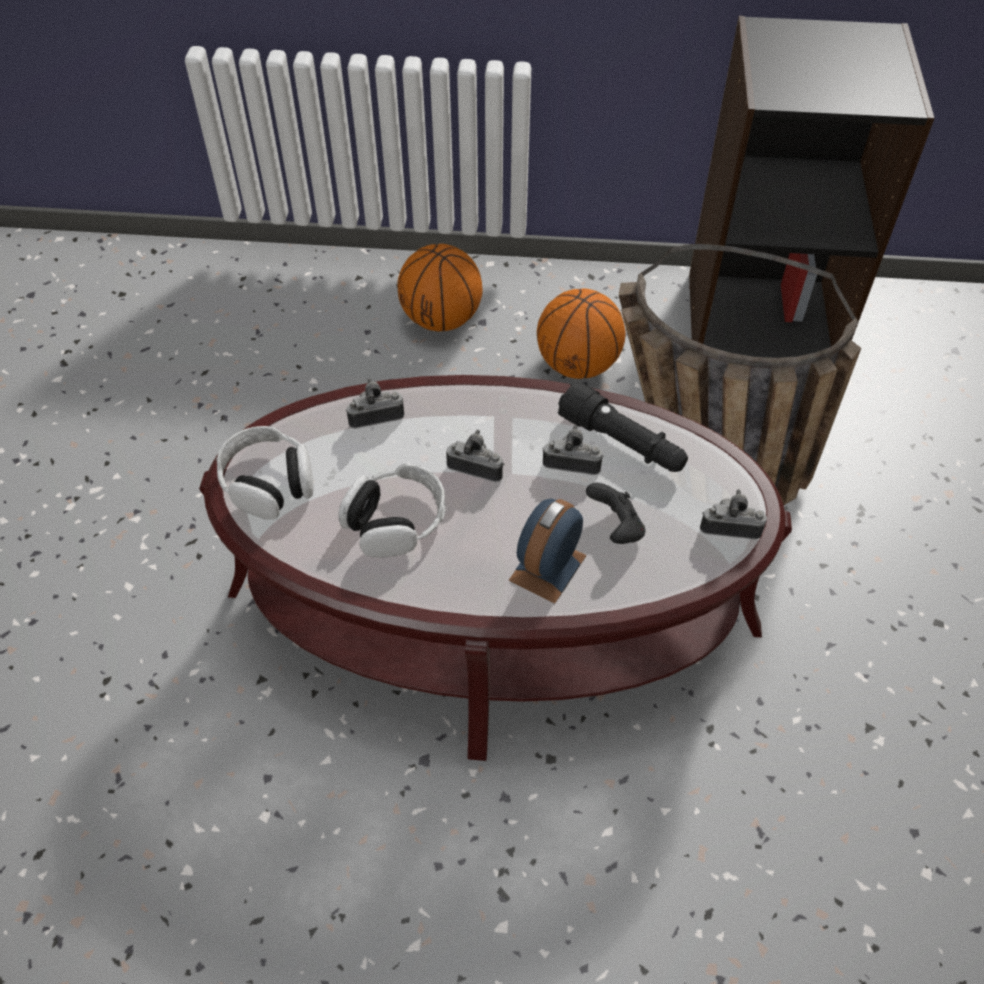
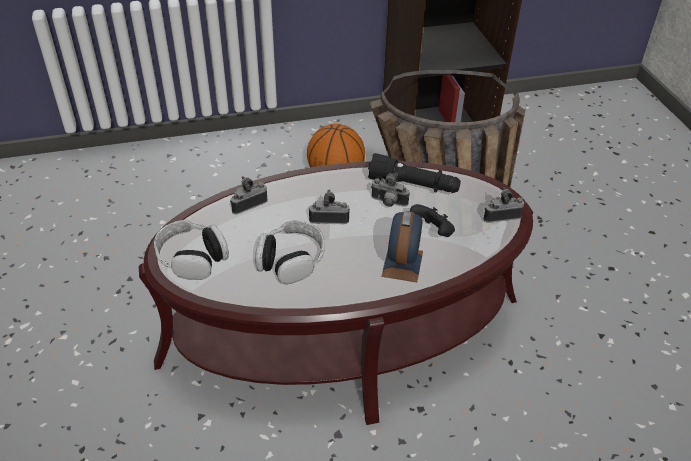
camera: 20 degrees left, 10 degrees down
(441, 319) = (235, 168): basketball -> none
(572, 463) = (388, 203): camera -> camera turned 150 degrees counterclockwise

